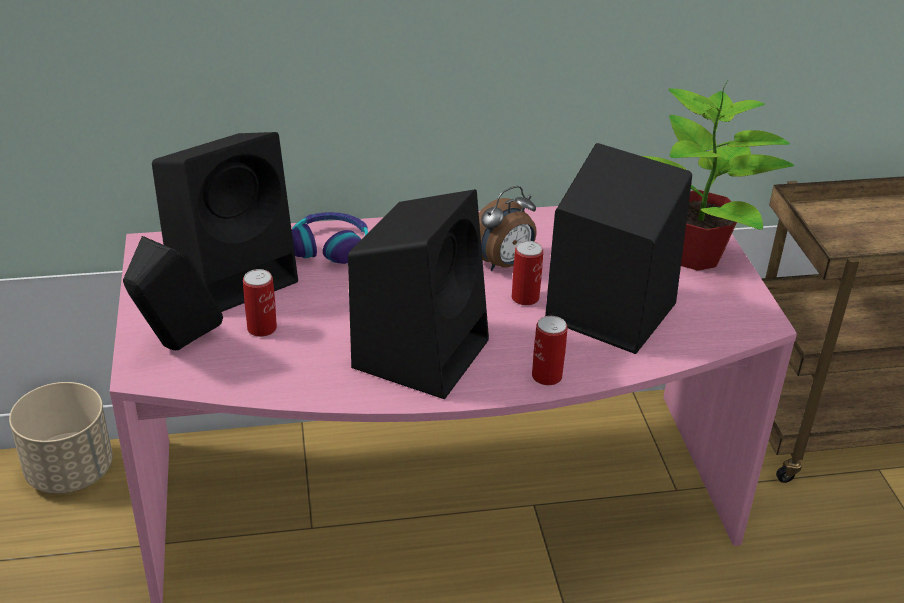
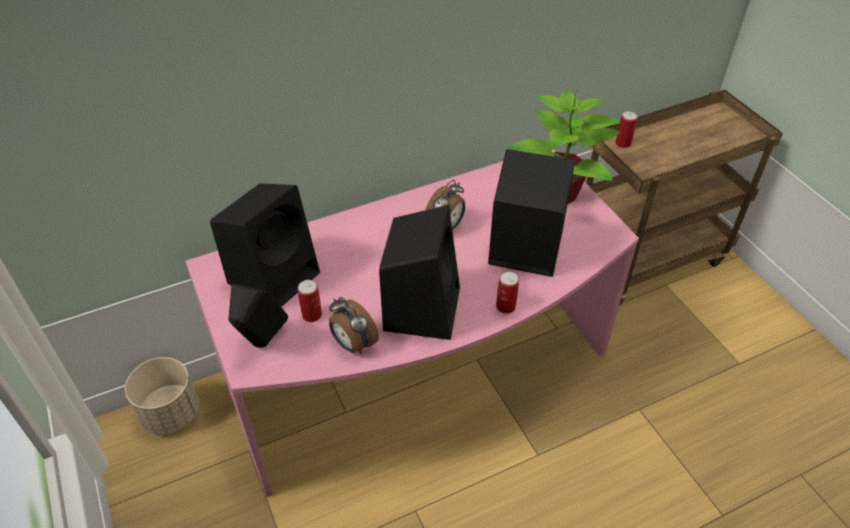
camera: 15 degrees left, 10 degrees up
(301, 375) = (353, 344): none -> alarm clock
(330, 246) = (329, 239): headphones -> none
(525, 298) = (469, 250): can -> can (623, 143)

